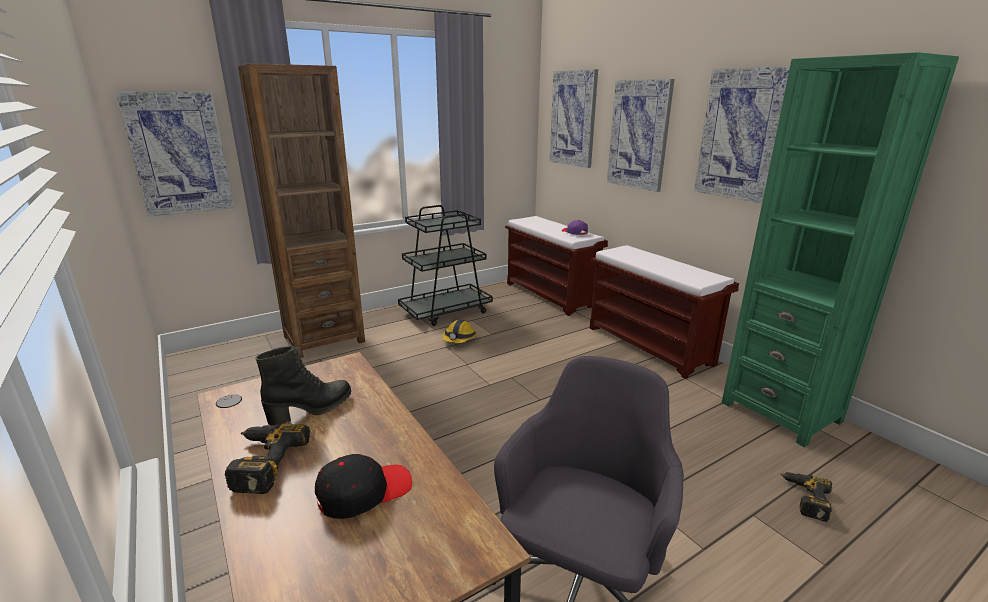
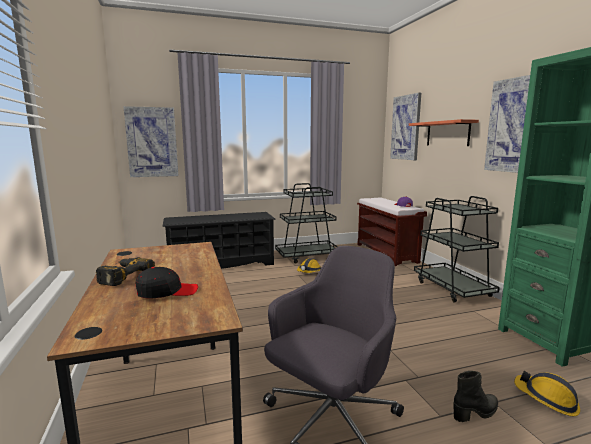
camera: 15 degrees right, 10 degrees down
(311, 409) = (164, 260): black boot -> black boot (476, 413)
(324, 339) = (221, 264): brown bookcase -> black shoe rack
(639, 135) = (447, 133): picture -> shelf
(650, 345) = (452, 288): brown bench -> black cart
(804, 498) = (546, 399): power drill -> hard hat

